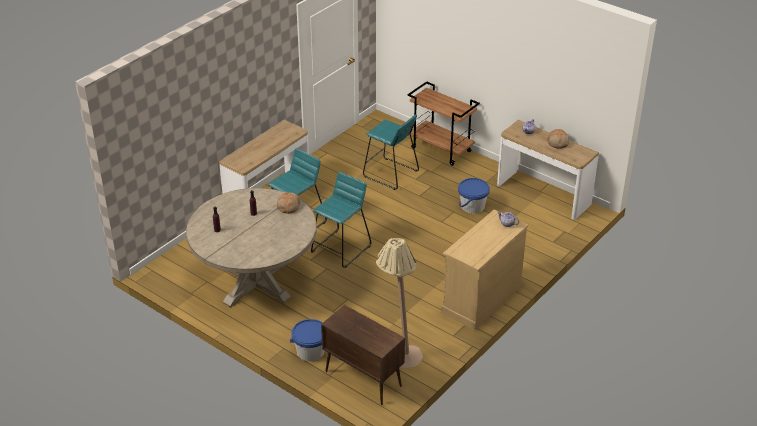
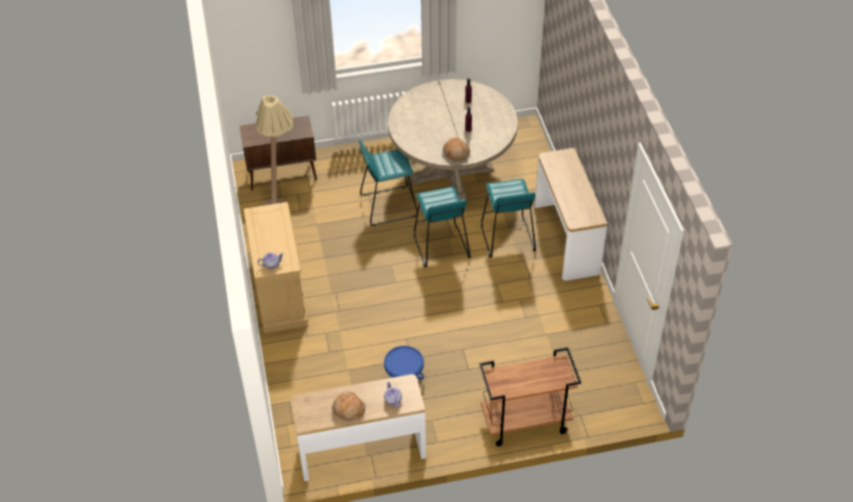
camera: 130 degrees right, 10 degrees up
(310, 351) = (341, 164): blue bucket -> none
(390, 174) = (520, 350): turquoise stool -> turquoise stool (388, 205)

